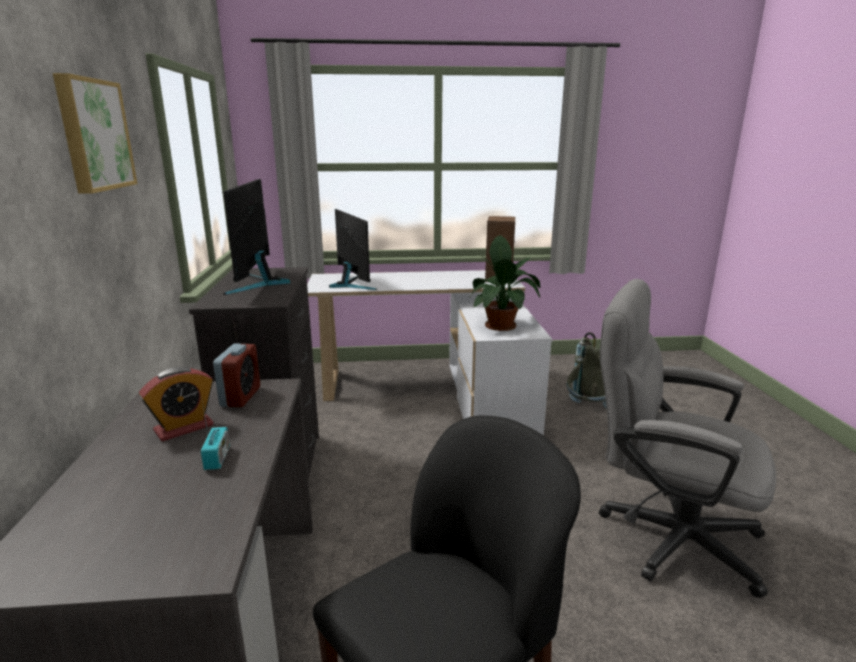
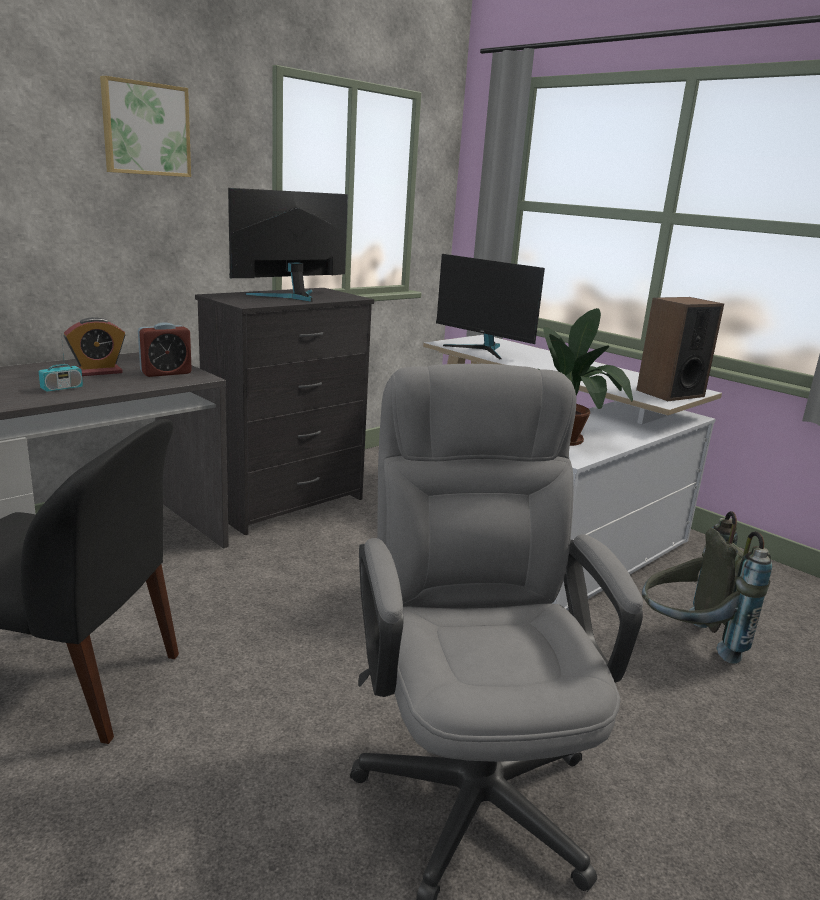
camera: 50 degrees right, 0 degrees up
(184, 428) = (98, 372): alarm clock -> alarm clock turned 45 degrees counterclockwise
(351, 284) = (483, 349): monitor -> monitor turned 105 degrees clockwise

